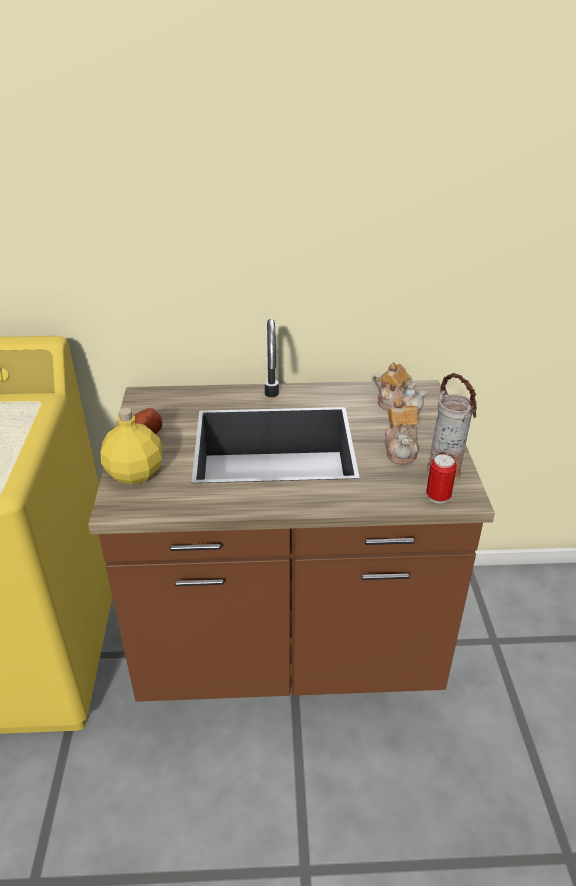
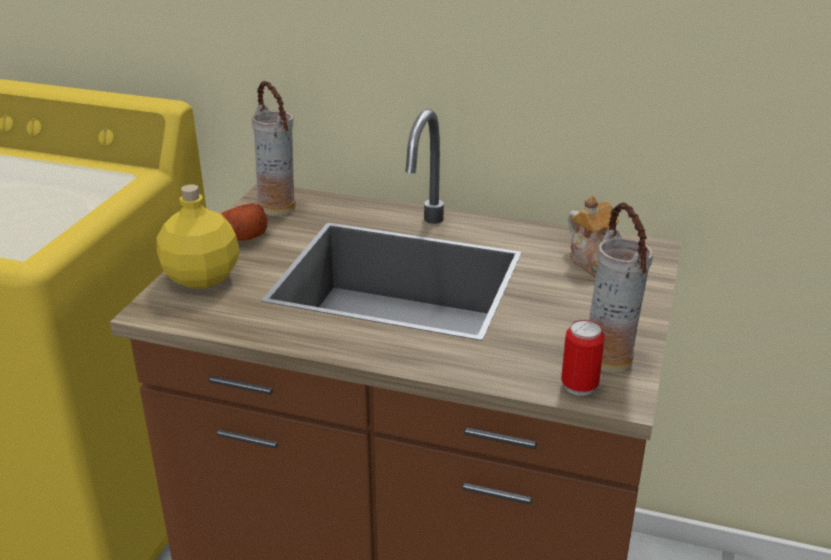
camera: 20 degrees right, 5 degrees down
(155, 405) = (278, 207): none -> vase
(401, 448) = (566, 316): teapot -> none

